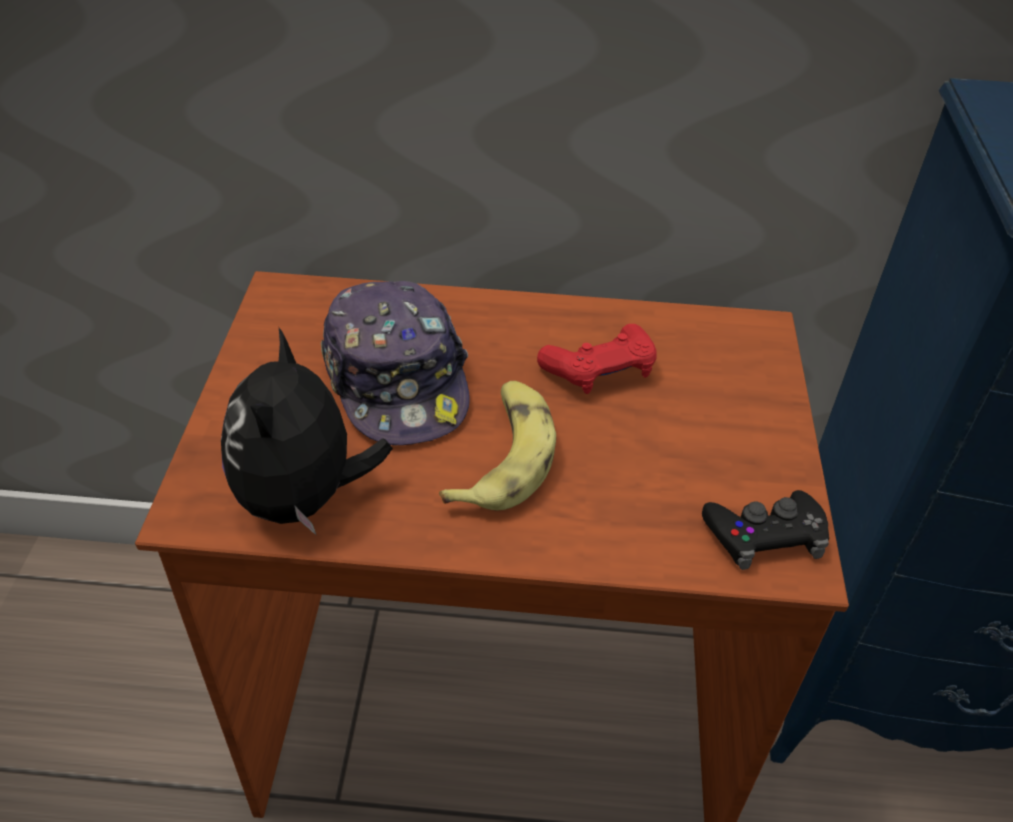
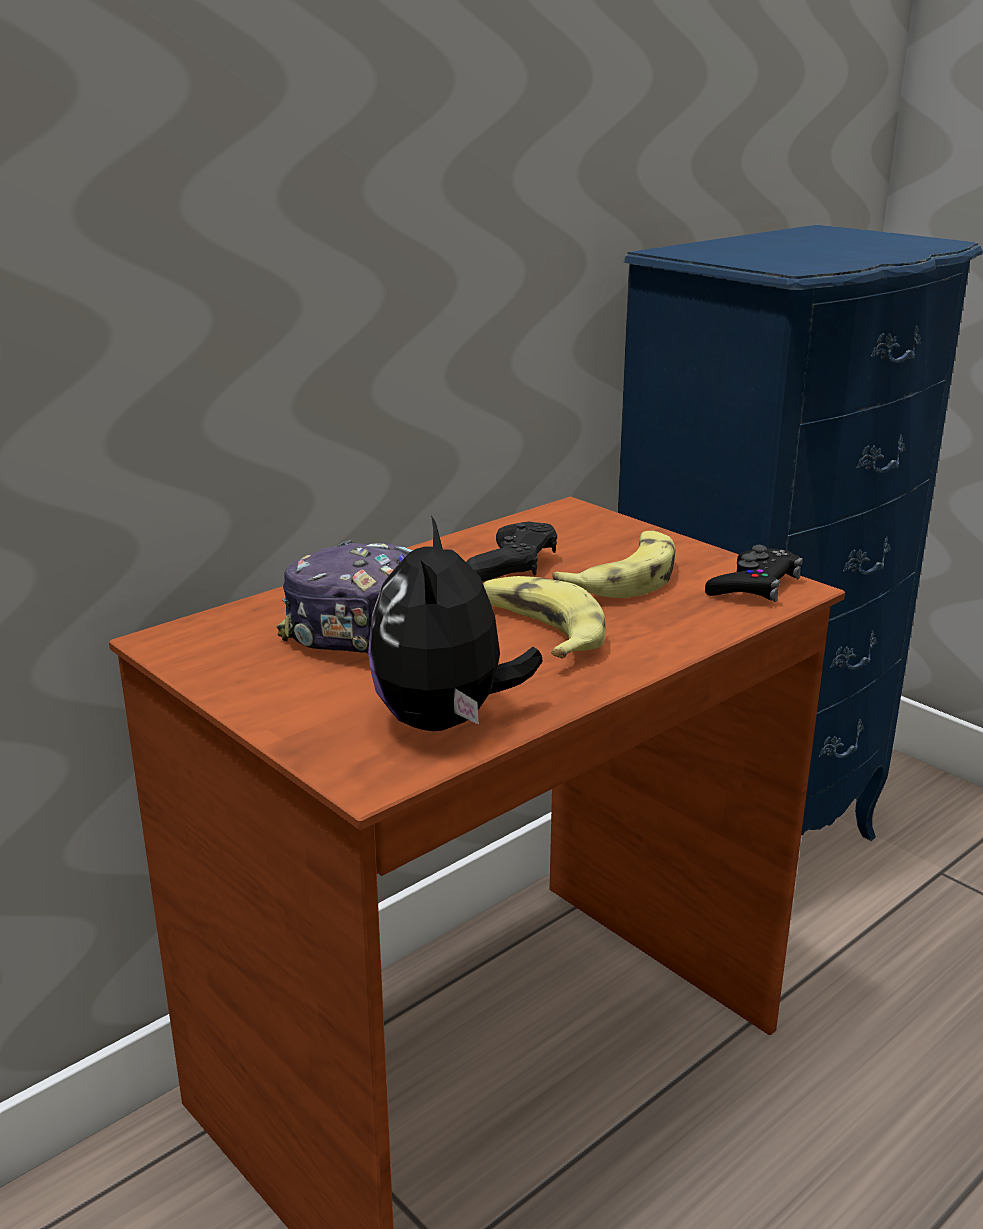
camera: 45 degrees left, 20 degrees down
(304, 498) = (446, 721): plush toy -> plush toy turned 45 degrees clockwise
(600, 370) = (513, 568): red game controller -> black game controller
(666, 444) = (624, 578): none -> banana

